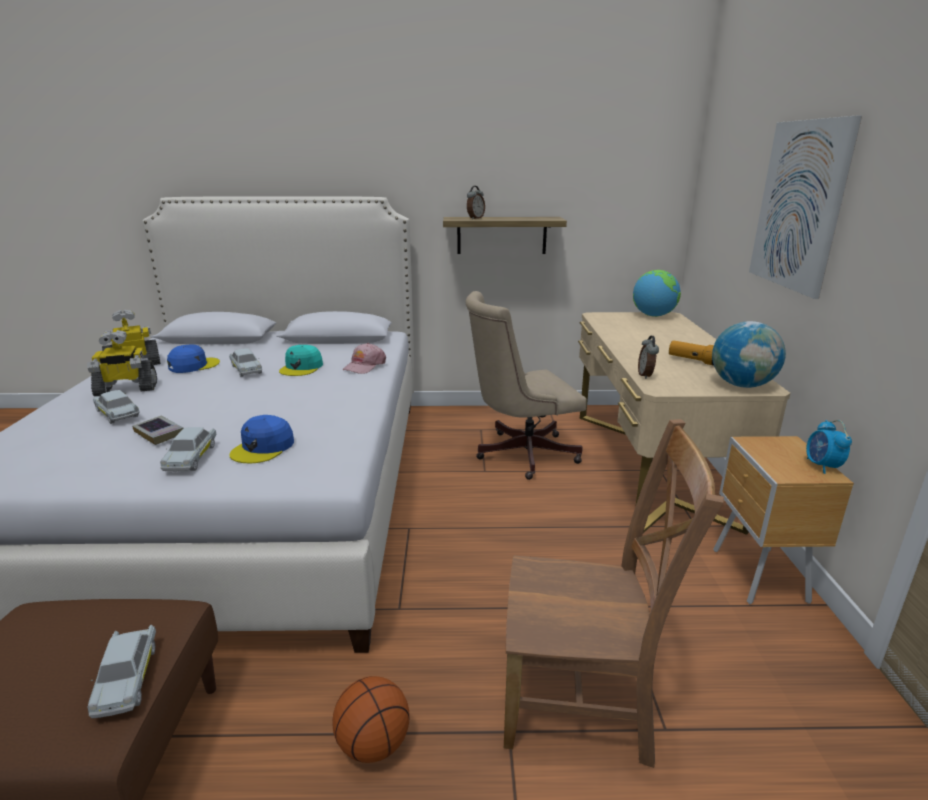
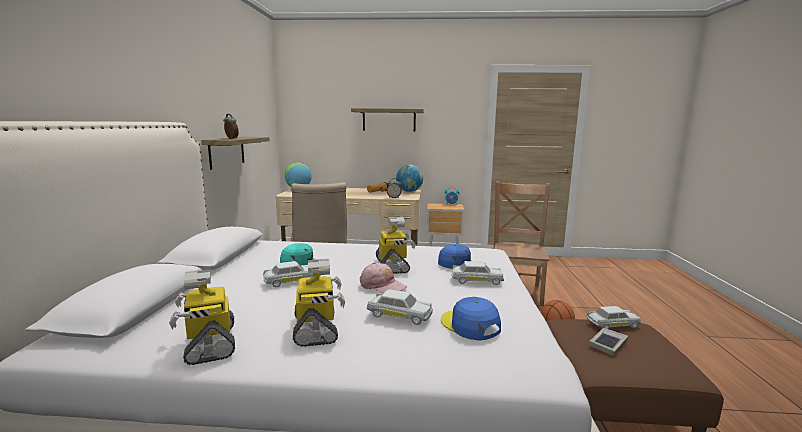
camera: 85 degrees left, 10 degrees down
(117, 414) = (399, 315): white toy car -> white toy car turned 120 degrees counterclockwise
(159, 433) = (441, 293): book -> book (607, 344)
(193, 365) = (253, 306): blue cap -> blue cap (470, 325)
(274, 408) = (393, 266): none -> toy robot
(364, 366) = (313, 246): pink cap -> pink cap (382, 286)
(799, 206) = (389, 120): picture -> shelf

